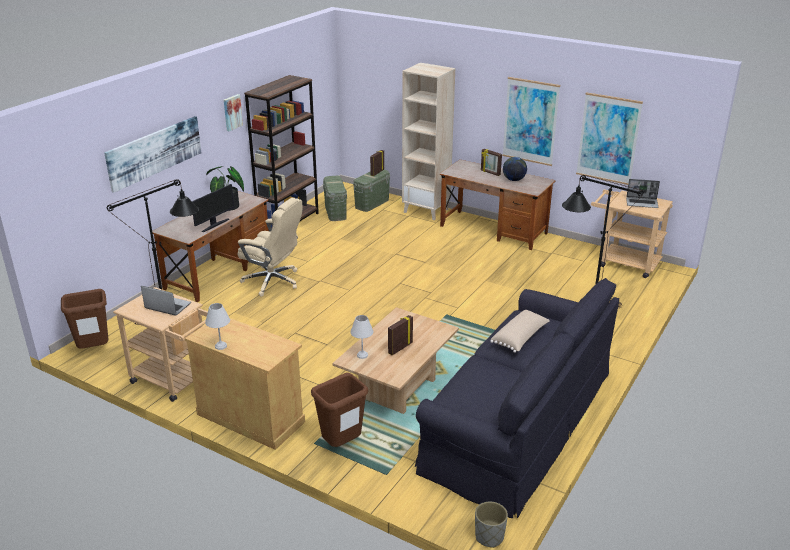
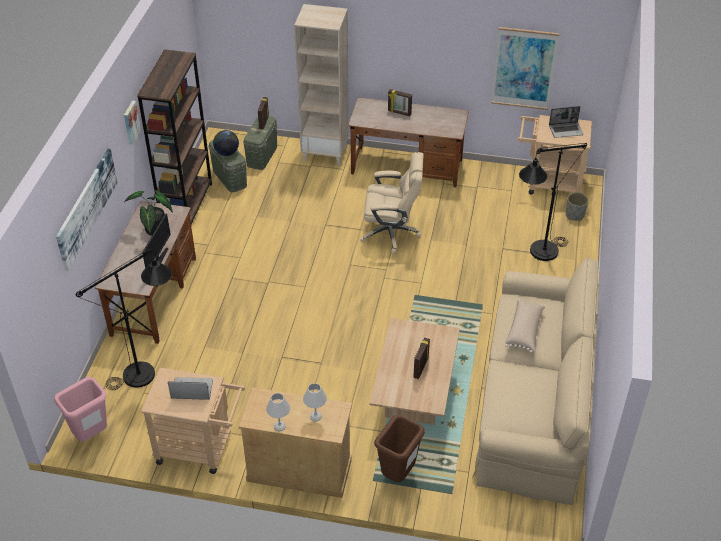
camera: 20 degrees left, 15 degrees up
(94, 350) = (91, 435): brown trash can -> pink trash can
(273, 281) = (220, 295): beige office chair -> beige office chair (391, 232)
(362, 355) = (391, 386): white table lamp -> white table lamp (315, 416)
(489, 537) = (562, 528): grey planter -> grey planter (575, 215)
(513, 180) = (428, 119): globe -> globe (226, 153)
(518, 419) = (533, 402): black sofa -> beige sofa
(530, 121) = (438, 56): picture -> none

